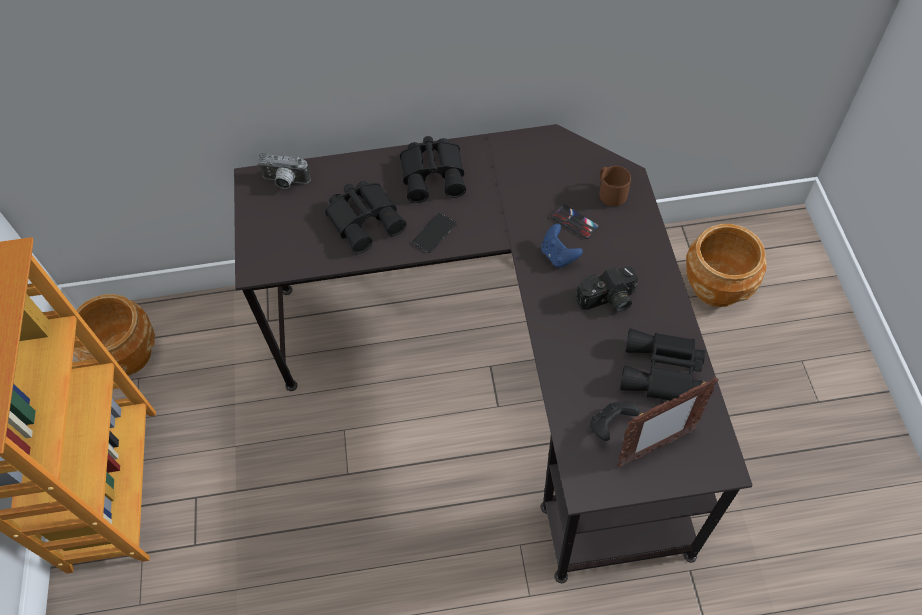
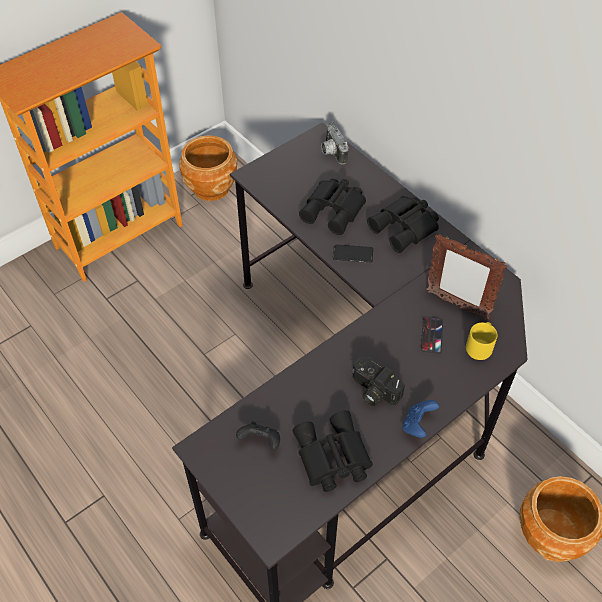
camera: 55 degrees right, 5 degrees down
(558, 255) = (391, 339): blue game controller -> blue game controller (417, 425)
(610, 193) = (480, 346): brown mug -> yellow mug
(655, 448) = (259, 481): picture frame -> picture frame (456, 305)

